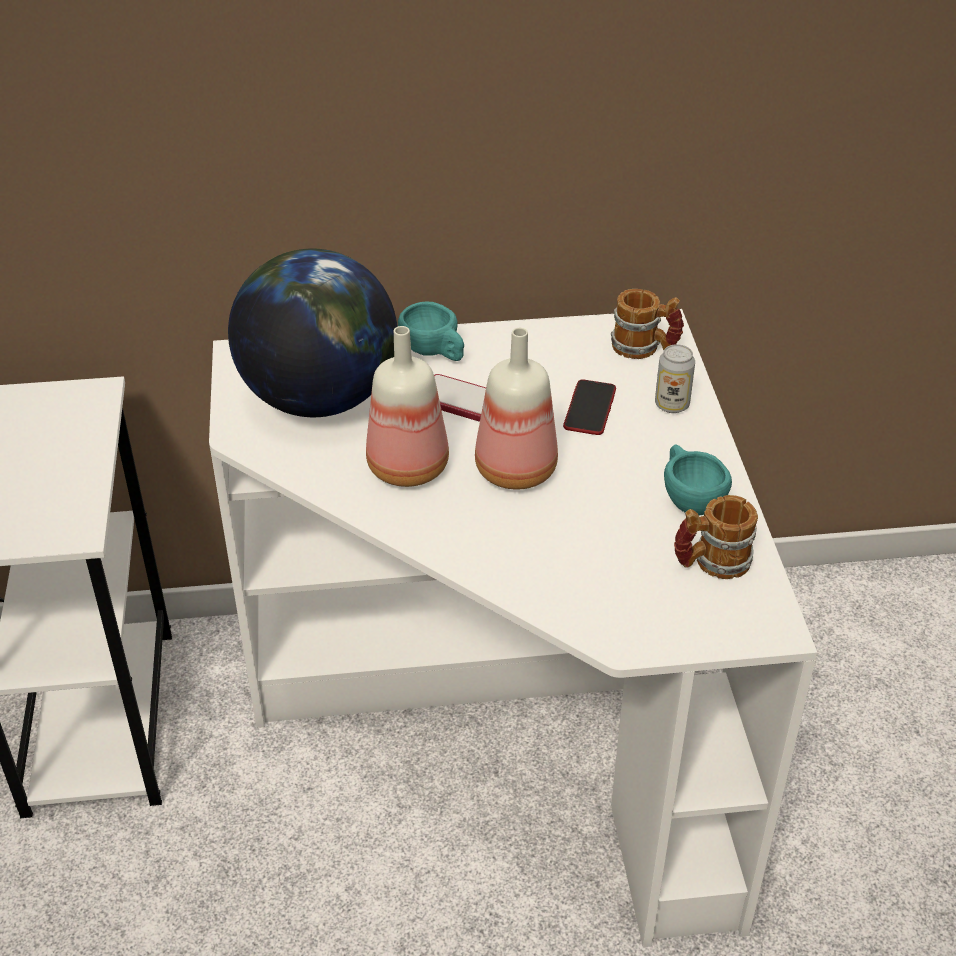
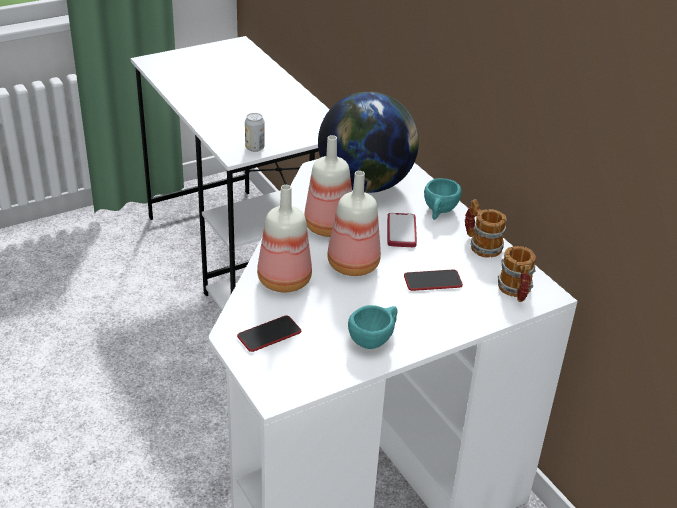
camera: 65 degrees right, 5 degrees down
(520, 552) = (283, 281): none -> bottle
(638, 600) = (269, 334): none -> phone
(672, 405) = (464, 315): can -> can (254, 148)
(711, 562) = (319, 359): mug -> mug (481, 245)

